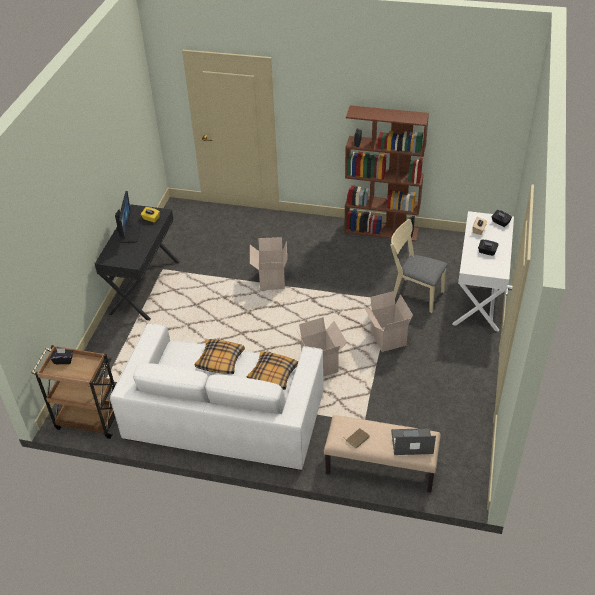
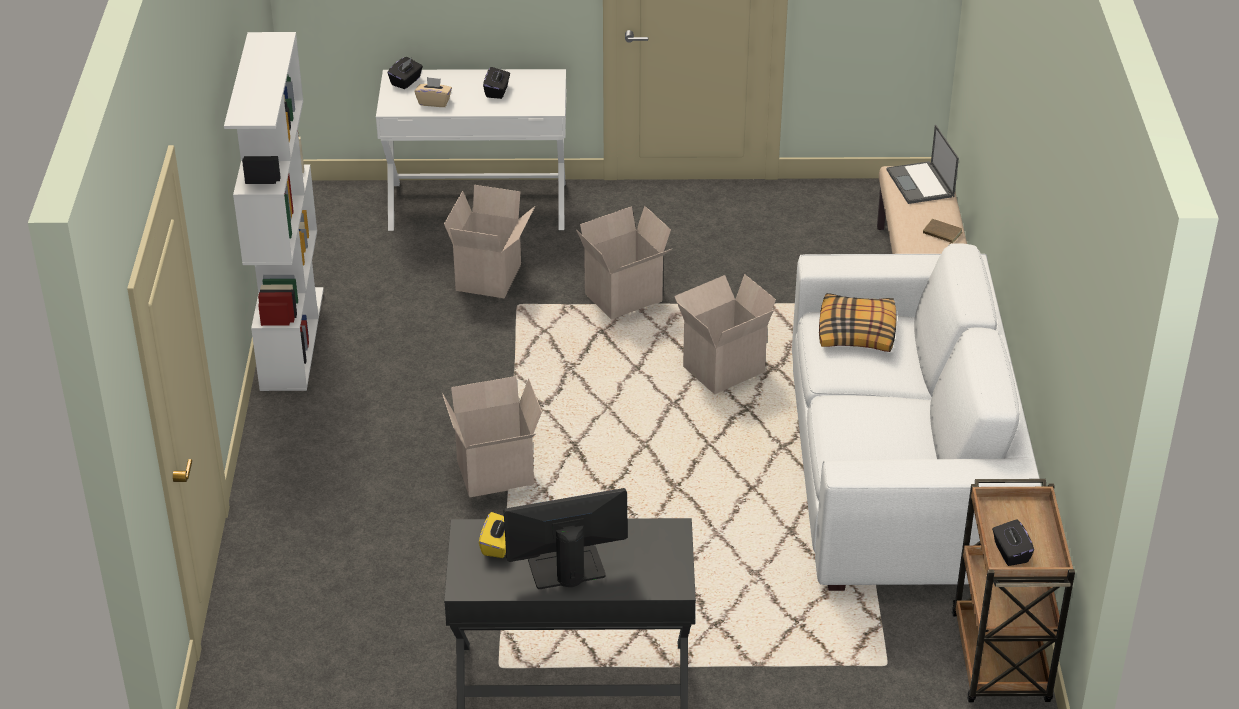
camera: 105 degrees left, 5 degrees down
(220, 361) = (852, 403): pillow -> none
(382, 230) = (291, 338): brown bookcase -> white bookcase
(414, 294) = (490, 278): beige chair -> cardboard box

